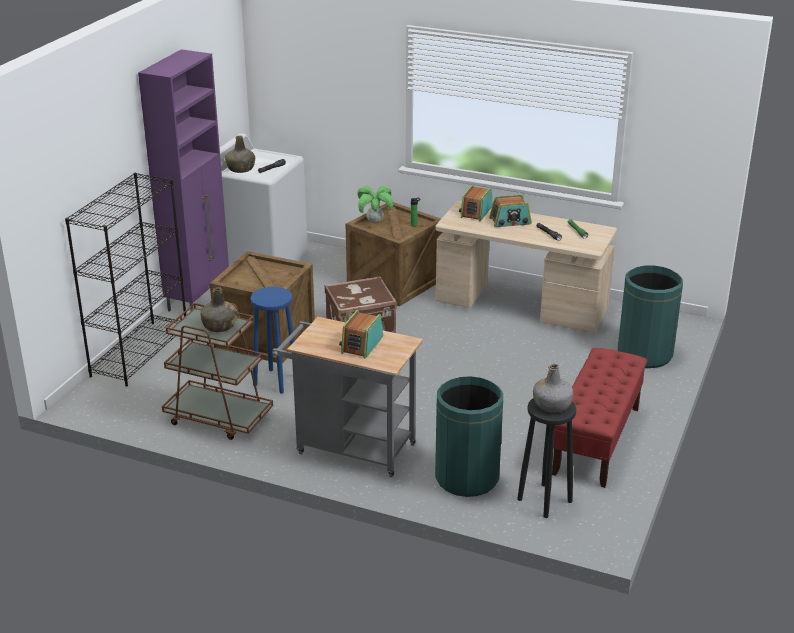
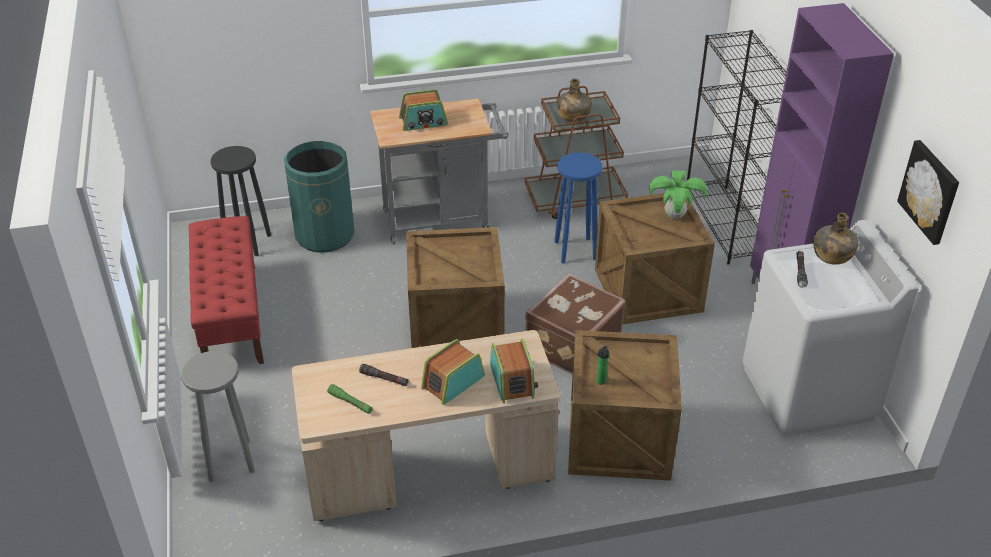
camera: 145 degrees right, 10 degrees up
(222, 85) = (930, 191): none -> picture
(361, 345) = (423, 122): radio -> radio turned 90 degrees clockwise
(375, 222) = (653, 363): potted plant -> potted plant (674, 215)
(427, 369) = (454, 326): none -> crate
(552, 405) = (233, 158): grey bottle -> none
(645, 354) = (229, 460): green trash can -> grey stool

